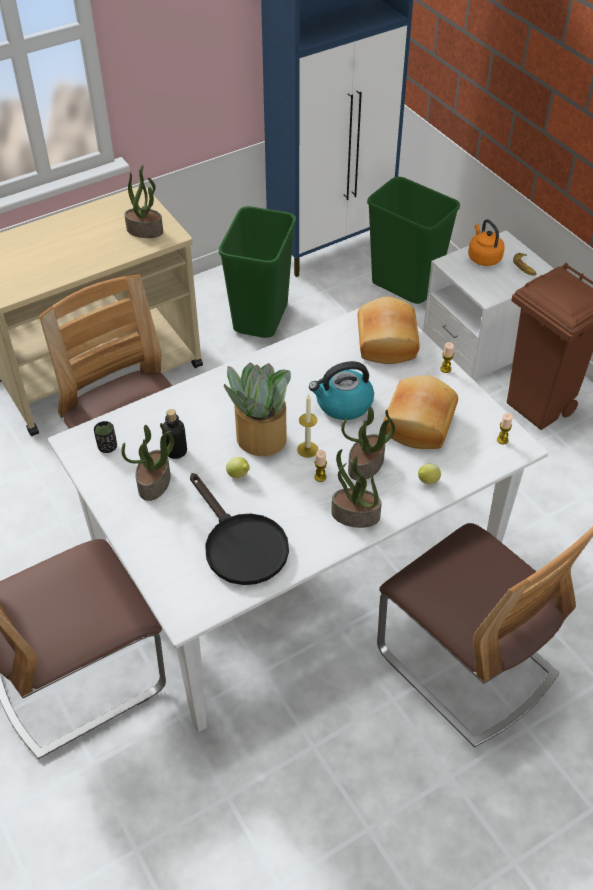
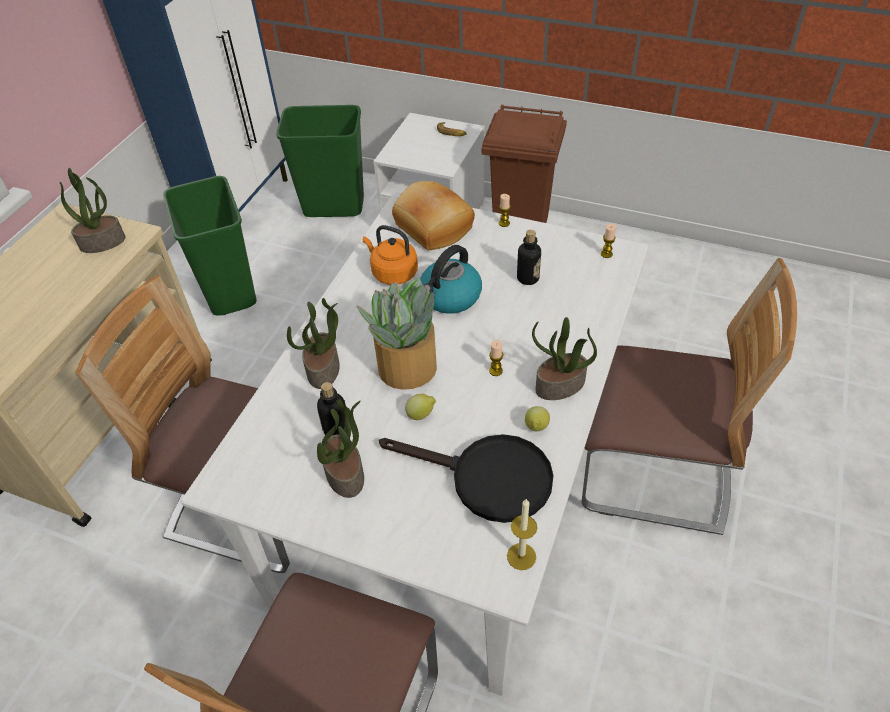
camera: 35 degrees left, 0 degrees up
(107, 447) = (259, 469): black cup -> none
(307, 449) = (459, 353): candle -> candle (521, 556)
(366, 465) = (524, 337): potted plant -> potted plant (324, 369)
(417, 423) = (528, 278): bread -> bottle
(427, 482) = (587, 321): lemon -> lemon (536, 428)
(483, 257) = (412, 140): orange kettle -> orange kettle (392, 273)

